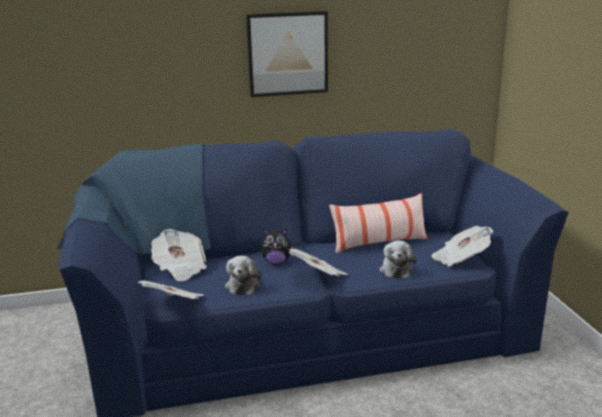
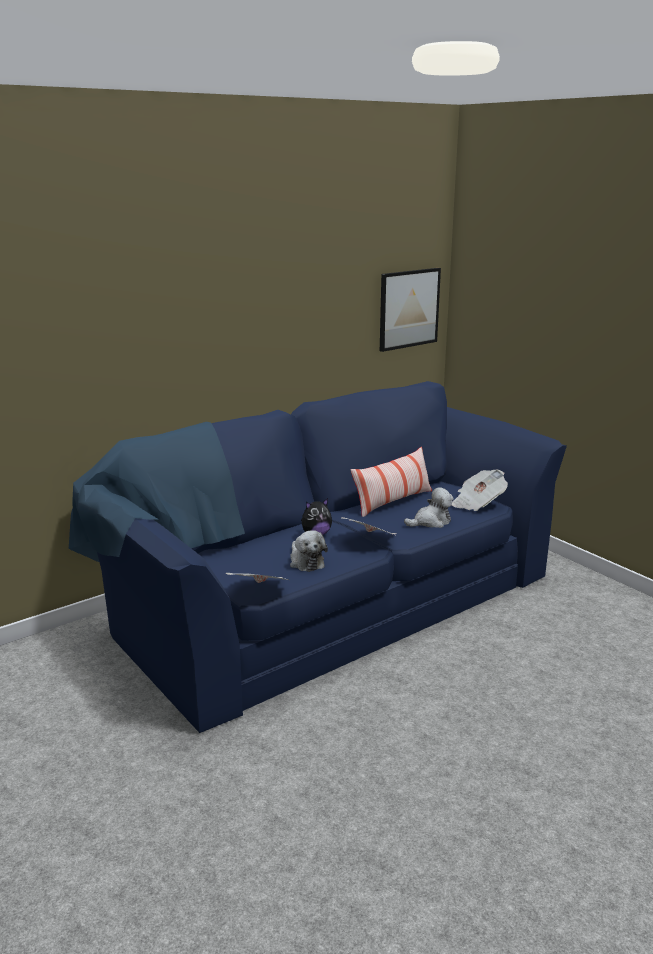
camera: 25 degrees left, 0 degrees up
(180, 268) = (226, 558): newspaper -> none
(288, 54) = (269, 317): picture -> picture (409, 309)
(396, 269) = (431, 522): plush toy -> plush toy turned 90 degrees counterclockwise

